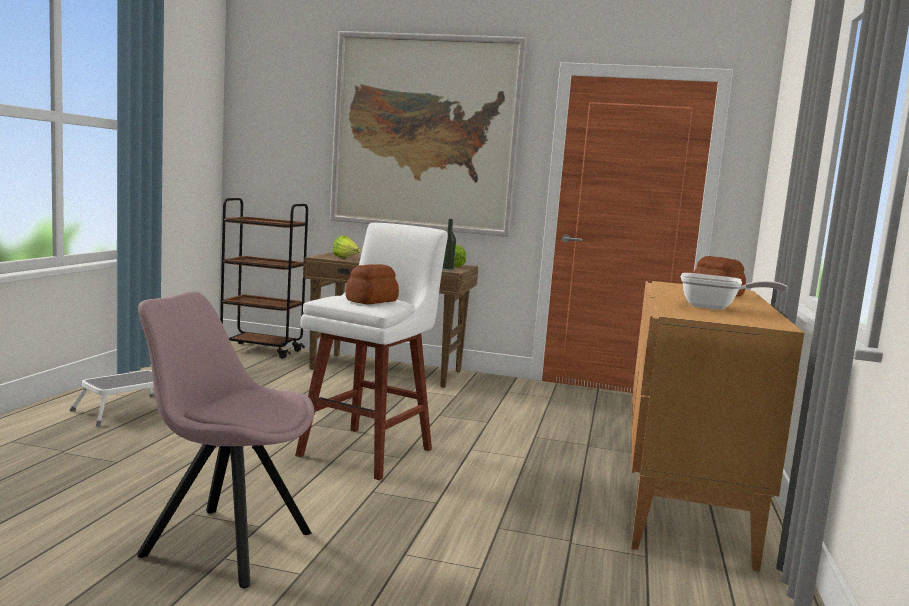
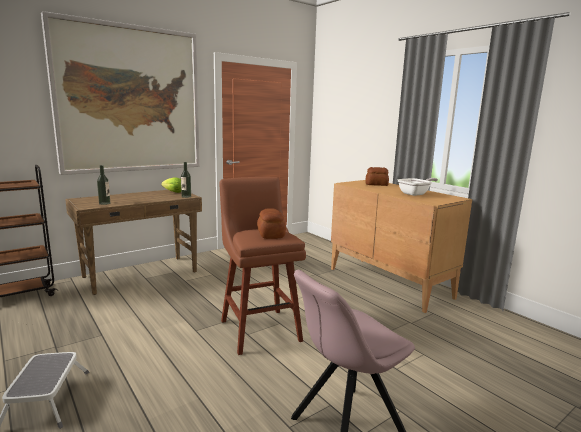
camera: 50 degrees left, 5 degrees up
(346, 258) = (104, 203): lettuce -> bottle
(368, 451) = (260, 329): white stool -> brown stool

